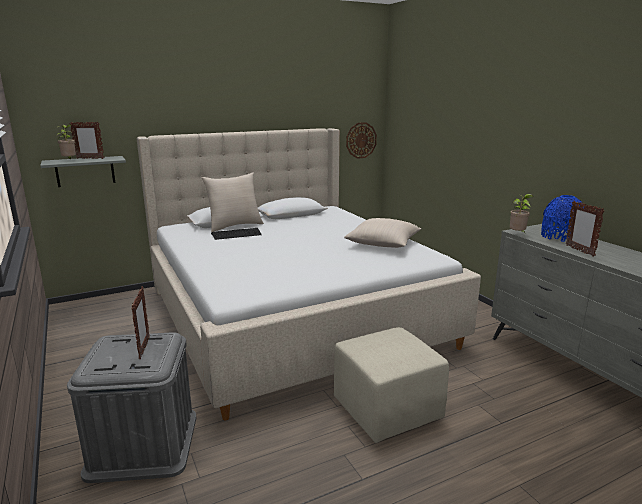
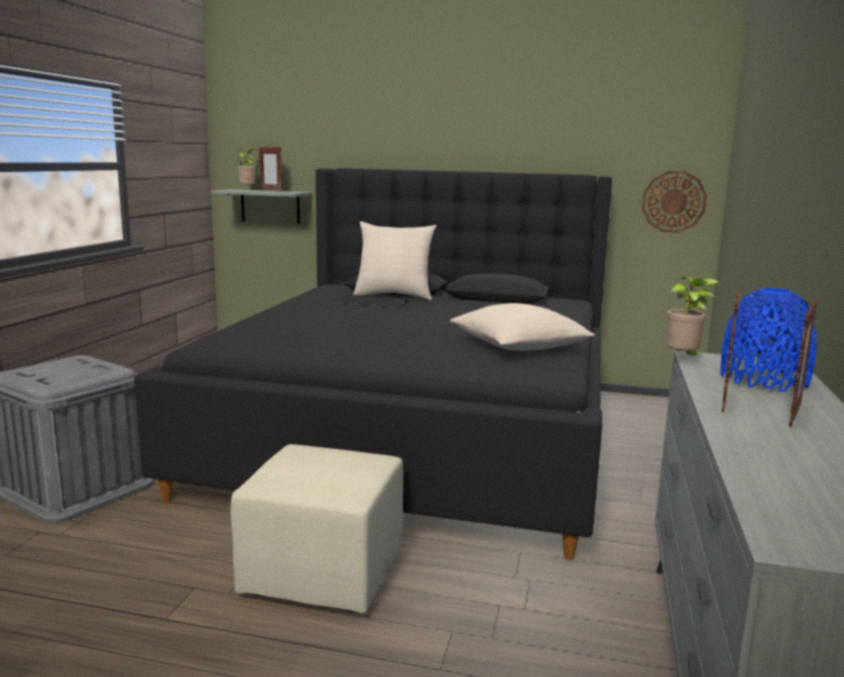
camera: 40 degrees right, 5 degrees down
(144, 348) = (78, 371): picture frame -> picture frame (794, 415)
(293, 315) = (417, 437): beige bed -> black bed

